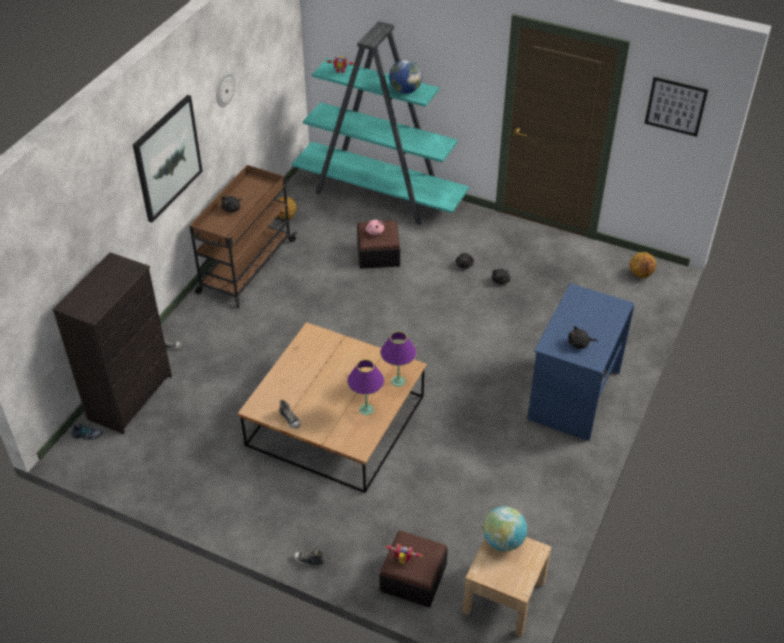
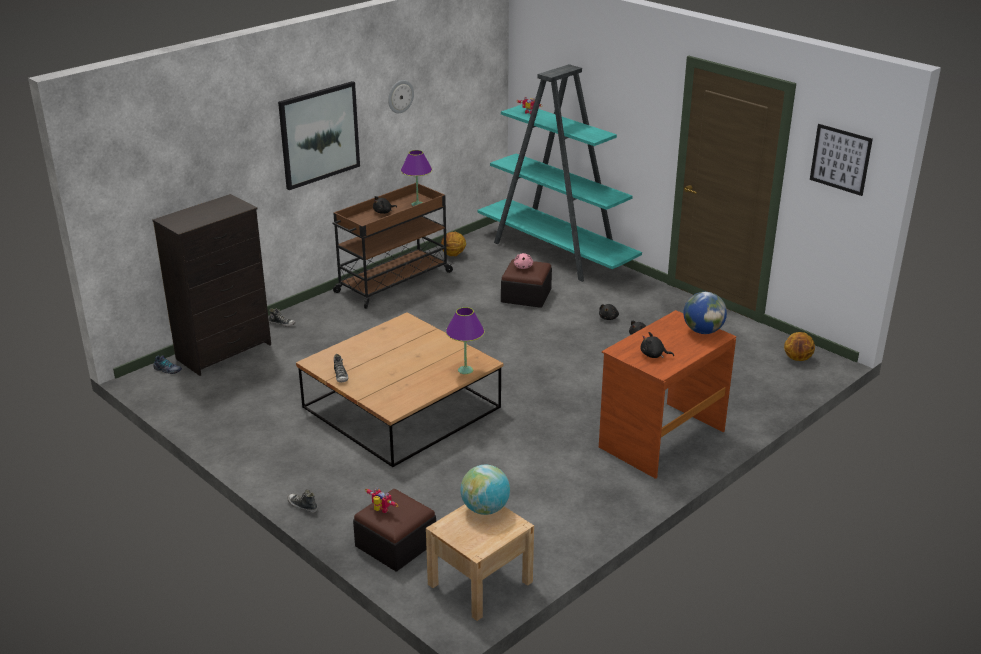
camera: 20 degrees right, 15 degrees down
(366, 409) = (419, 384): purple table lamp -> purple table lamp (417, 204)
(405, 90) = (581, 132): globe -> globe (703, 331)
(573, 395) = (661, 438): blue desk -> brown desk

